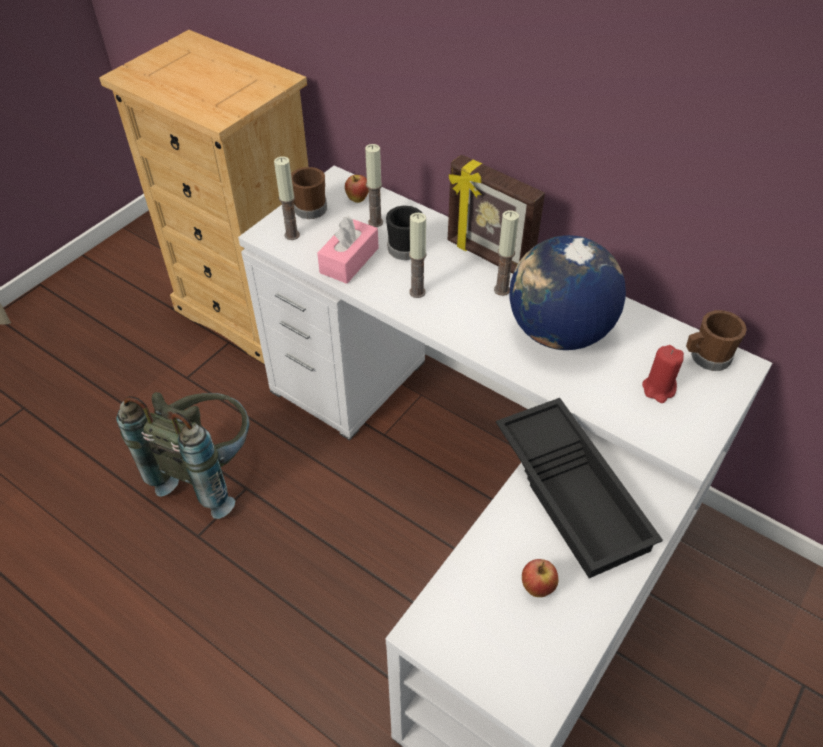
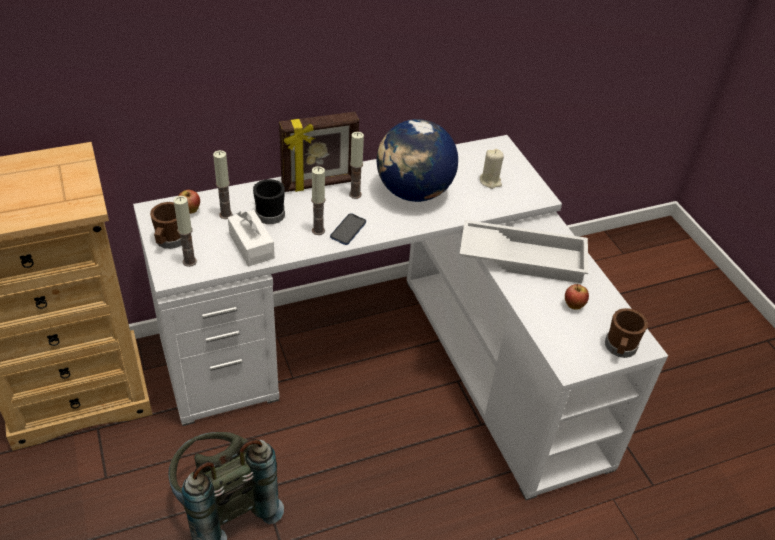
camera: 60 degrees left, 5 degrees down
(349, 260) = (251, 246): pink tissue box -> white tissue box
(440, 313) = (348, 230): none -> phone
(574, 491) = (523, 257): black tray -> white tray
(658, 389) = (490, 181): red candle -> beige candle
(706, 357) = (483, 152): brown mug -> brown mug (619, 348)

